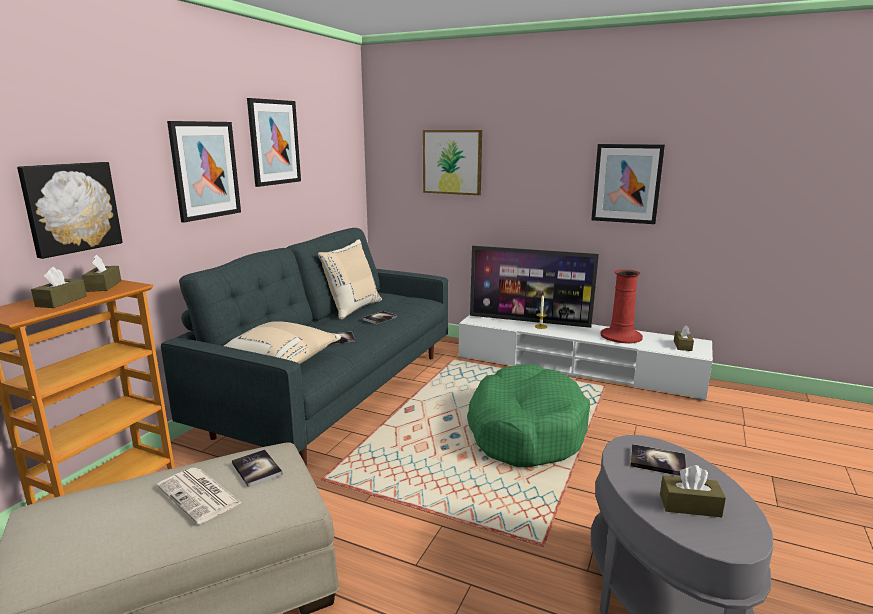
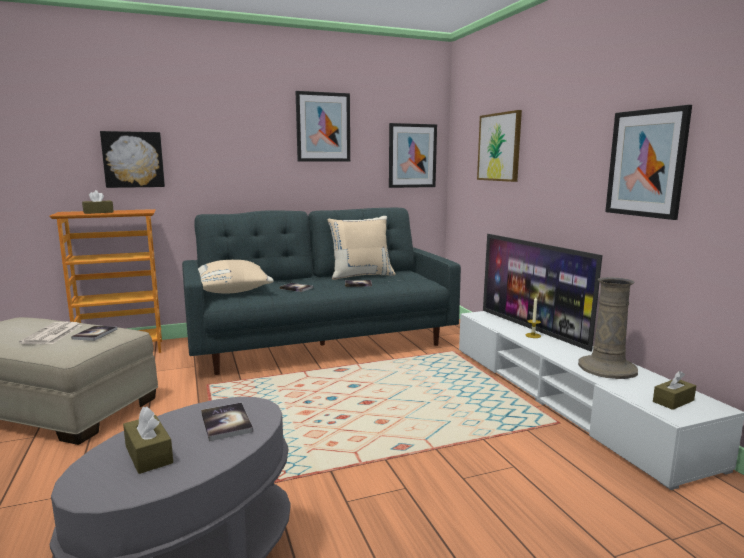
camera: 45 degrees right, 5 degrees down
(103, 286) = (137, 210): brown tissue box -> none
(205, 170) = (246, 144): picture -> picture (412, 156)
(525, 430) = (393, 420): green dog bed -> none
(621, 336) = (607, 368): red vase -> beige vase

